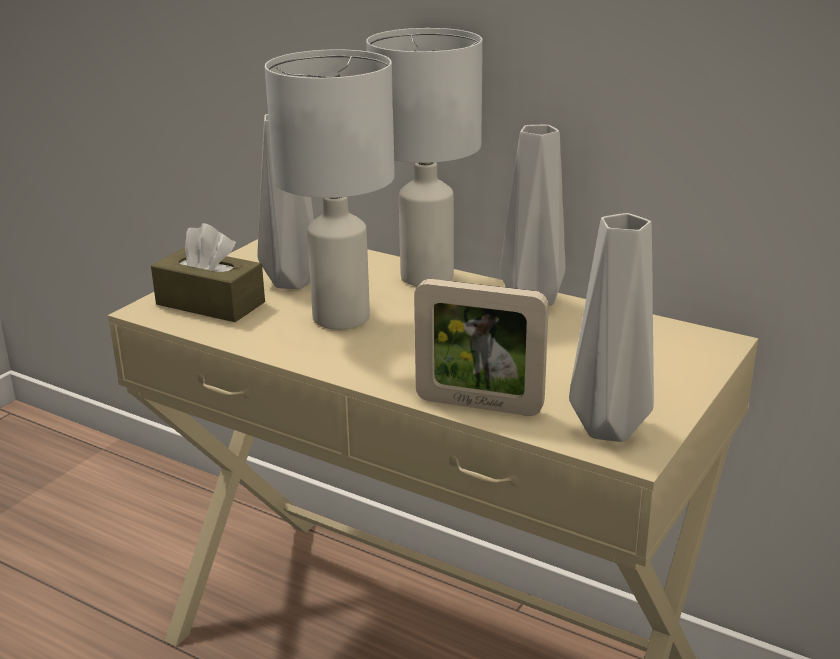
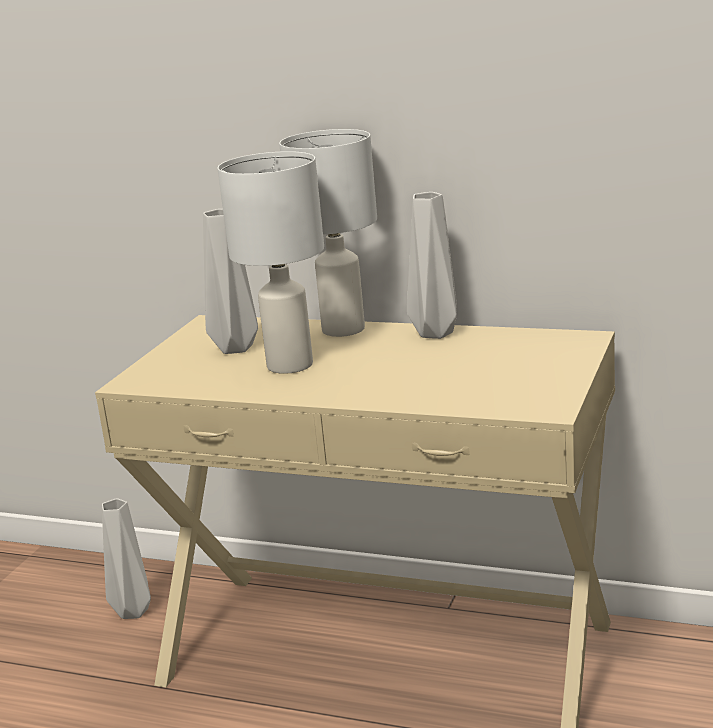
camera: 10 degrees left, 5 degrees down
(210, 303) = (176, 372): brown tissue box -> none
(479, 405) = (427, 401): picture frame -> none
(605, 429) = (526, 400): grey vase -> grey vase (131, 612)

